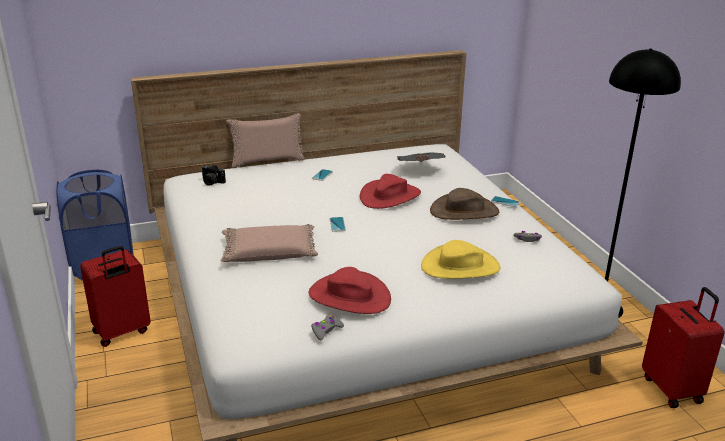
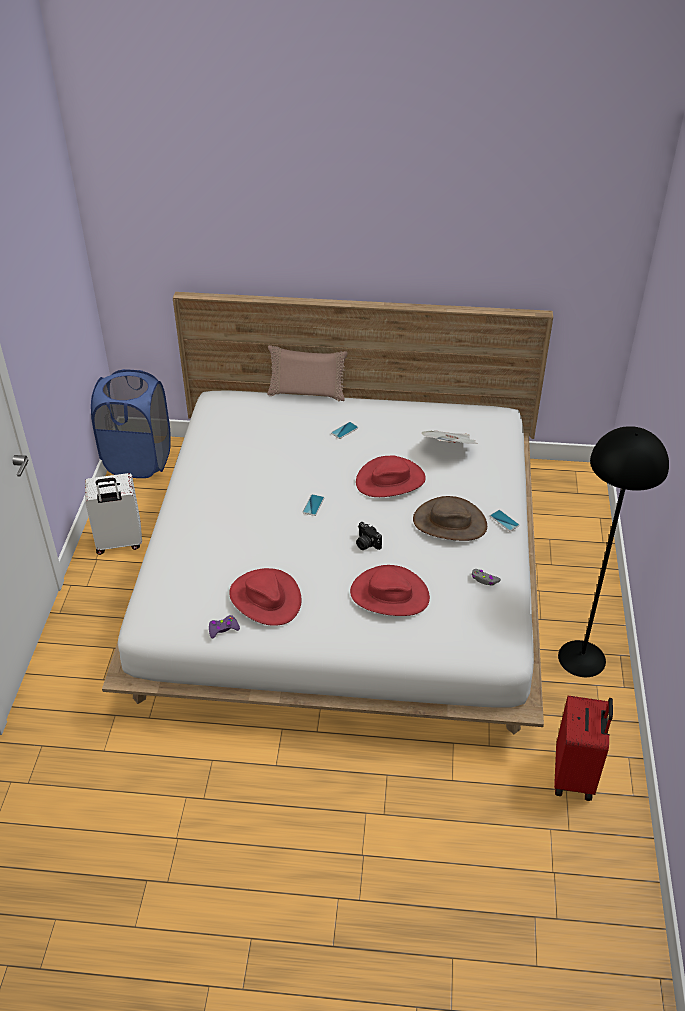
camera: 25 degrees right, 15 degrees up
(122, 332) = (119, 543): red suitcase -> white suitcase
(211, 182) = (234, 413): camera -> camera (366, 544)
(269, 249) = (233, 519): beige pillow -> none
(326, 330) = (223, 629): grey game controller -> purple game controller
(460, 267) = (389, 595): yellow hat -> red hat

